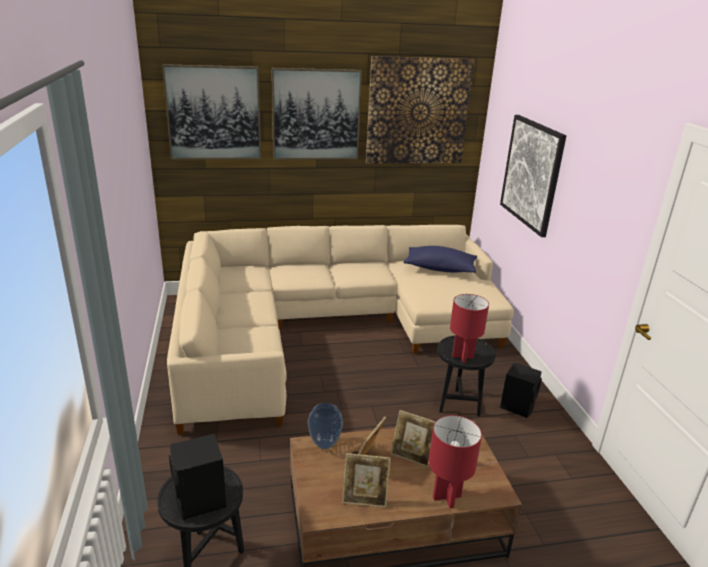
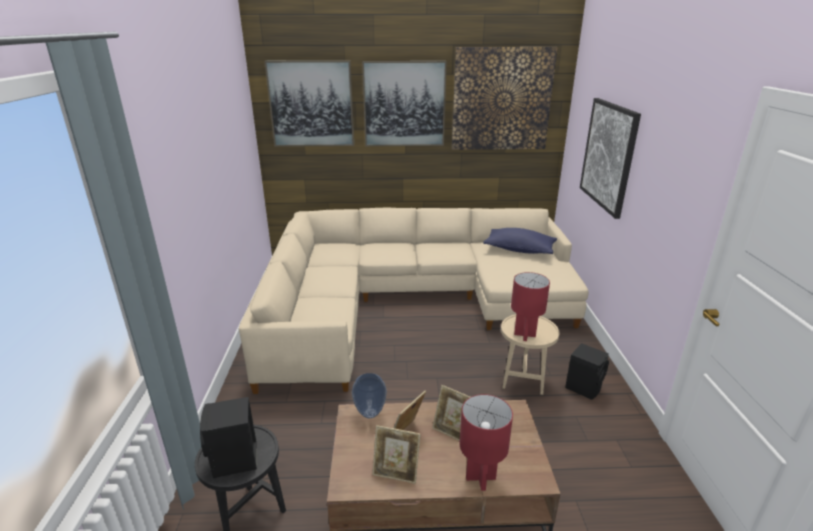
camera: 10 degrees right, 0 degrees up
(458, 403) = (523, 380): black side table -> beige side table

